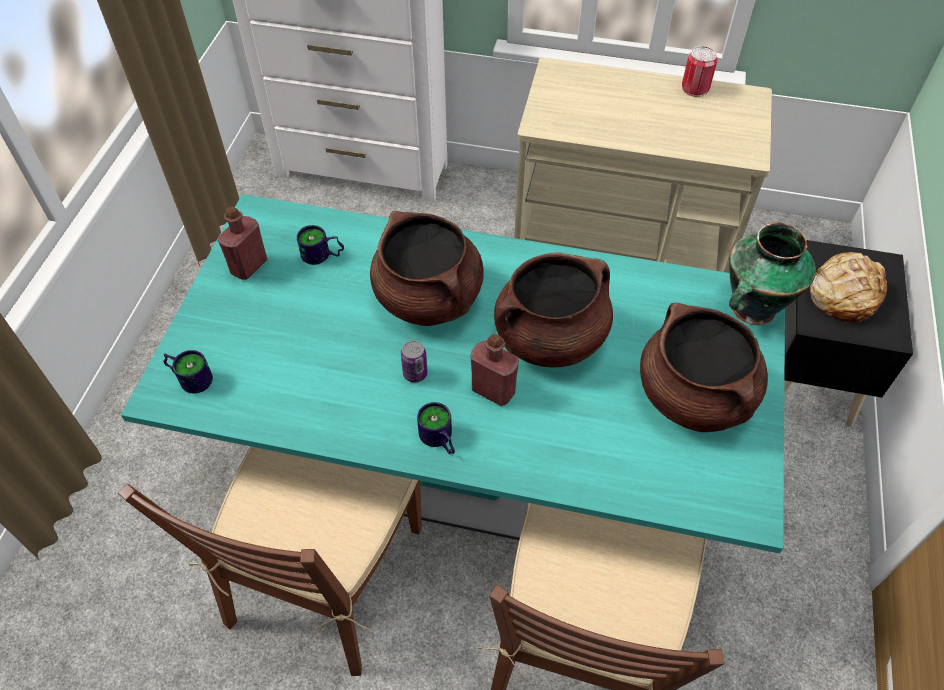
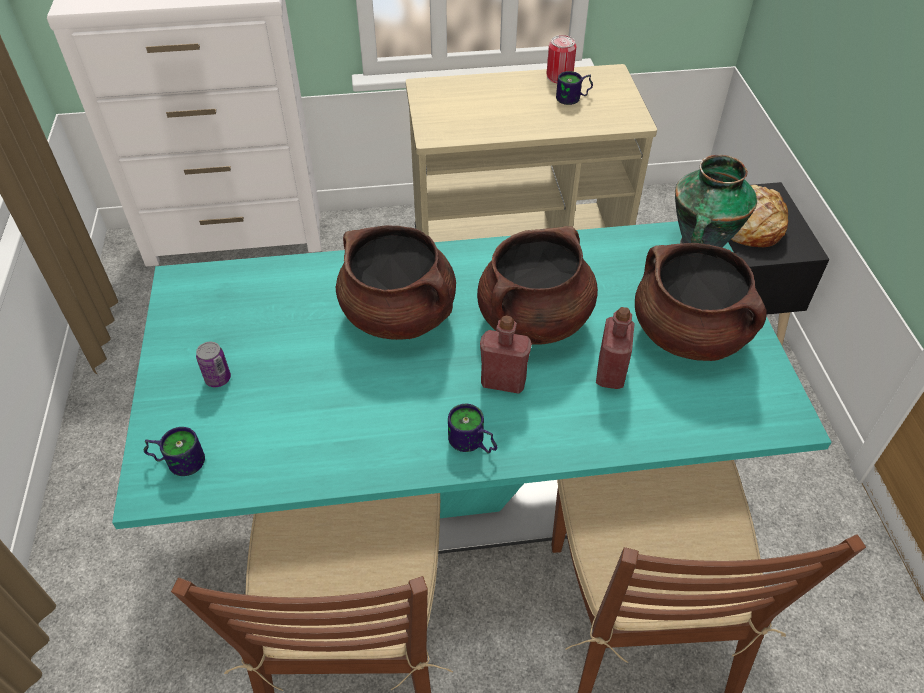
camera: 20 degrees left, 5 degrees down
(249, 266) = (195, 333): red bottle -> red bottle (610, 373)
(322, 256) = (270, 304): mug -> mug (574, 98)
(415, 373) = (418, 388): can -> can (218, 379)

